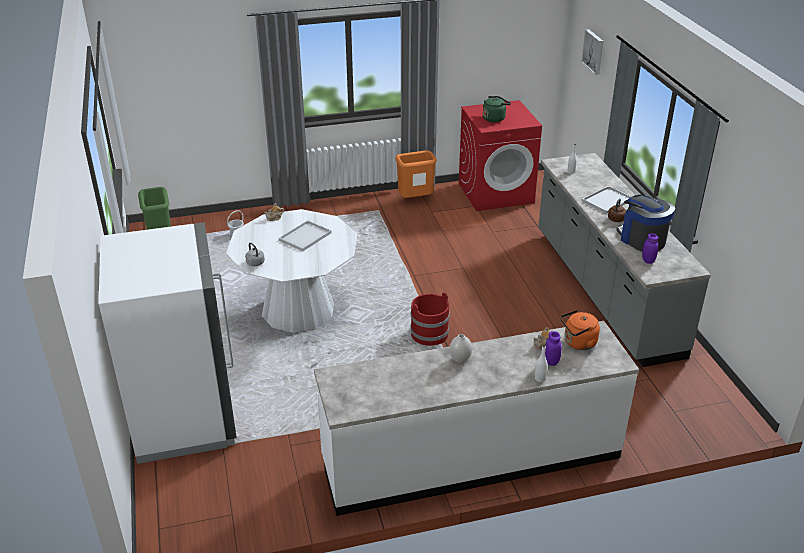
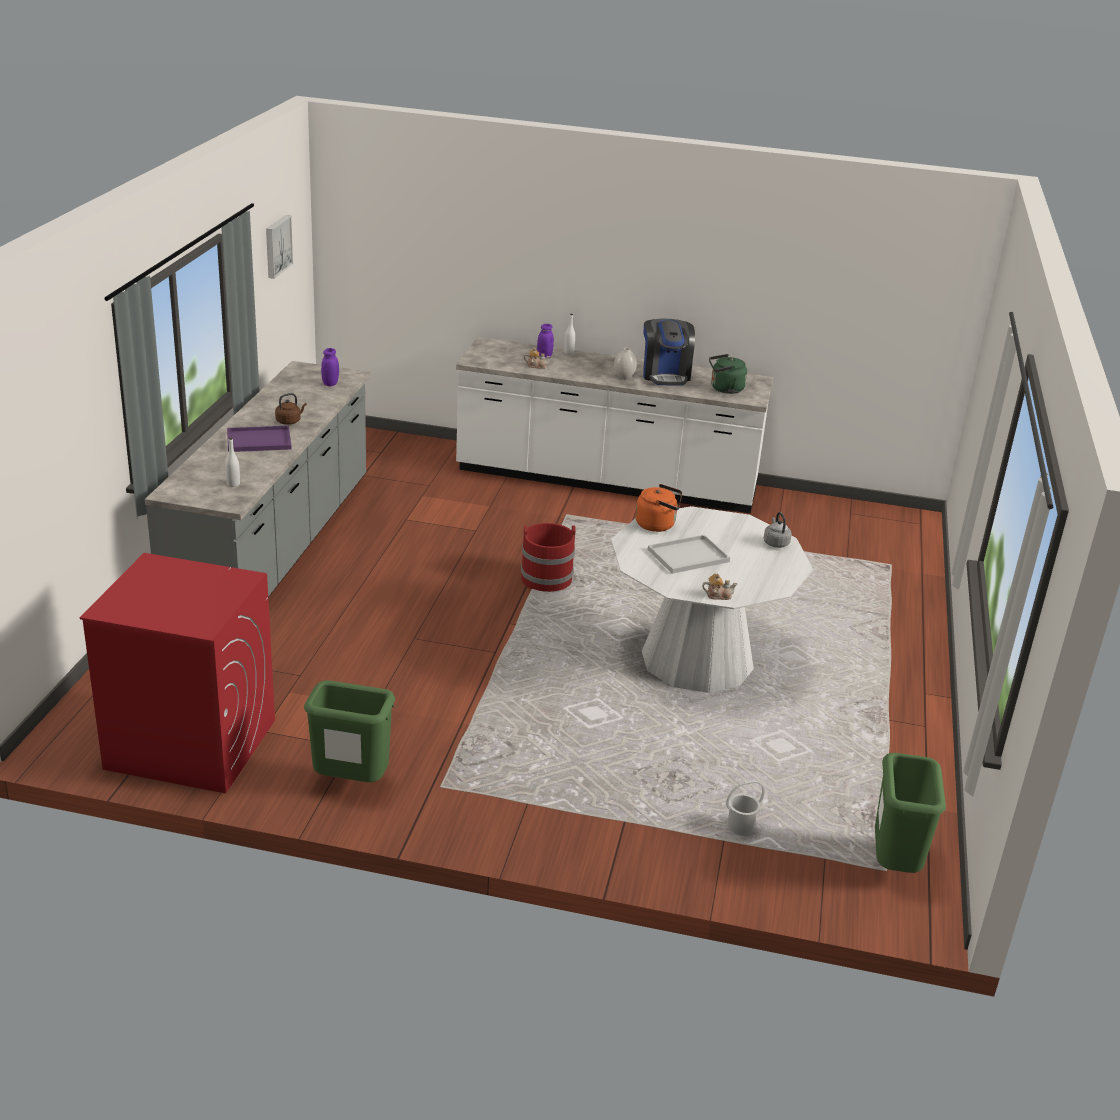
camera: 155 degrees left, 5 degrees down
(184, 416) = (884, 593): white fridge -> none
(415, 200) = (350, 784): orange trash can -> green trash can
(494, 118) = (197, 590): green kettle -> green kettle (724, 389)
(578, 343) = (504, 359): orange kettle -> orange kettle (658, 525)
(594, 51) = (32, 410): picture -> picture (277, 246)
(607, 201) = (260, 440): white tray -> purple tray
(642, 239) = (299, 399): coffee machine -> coffee machine (665, 375)

